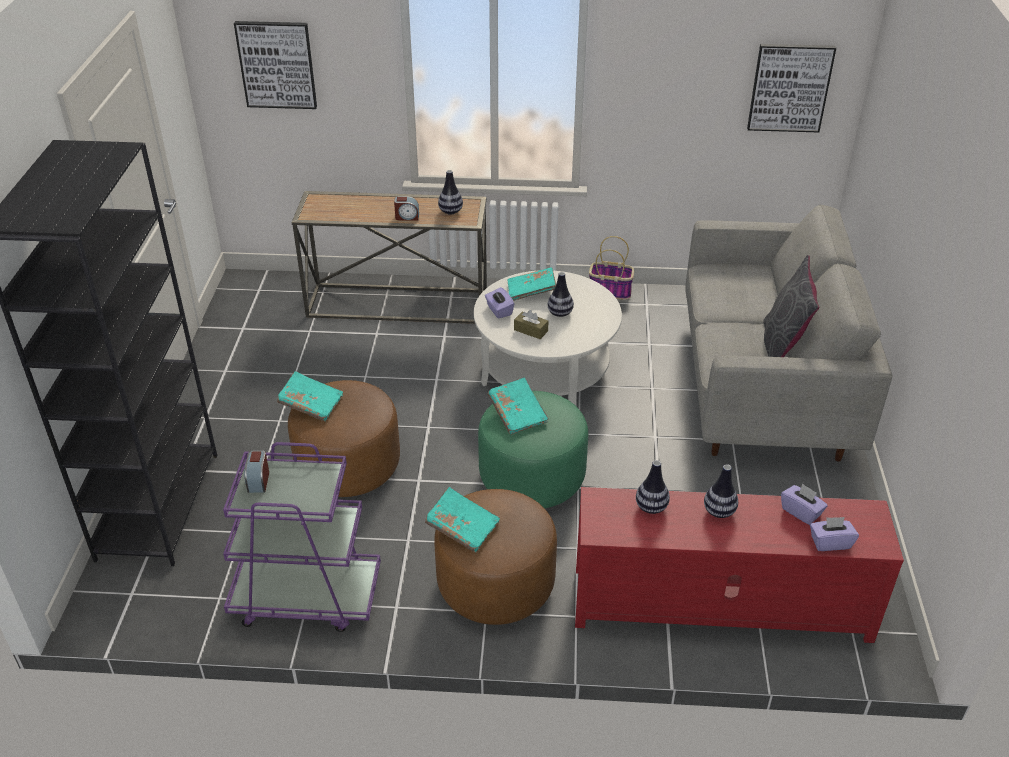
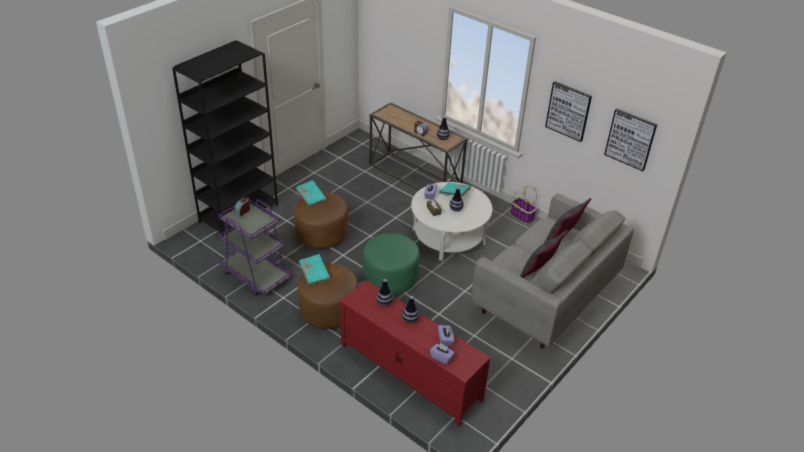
camera: 35 degrees right, 0 degrees up
(277, 64) = (393, 36): picture -> picture (568, 111)
(517, 414) = (387, 242): turquoise book -> none
(754, 287) = (562, 240): none -> grey pillow

